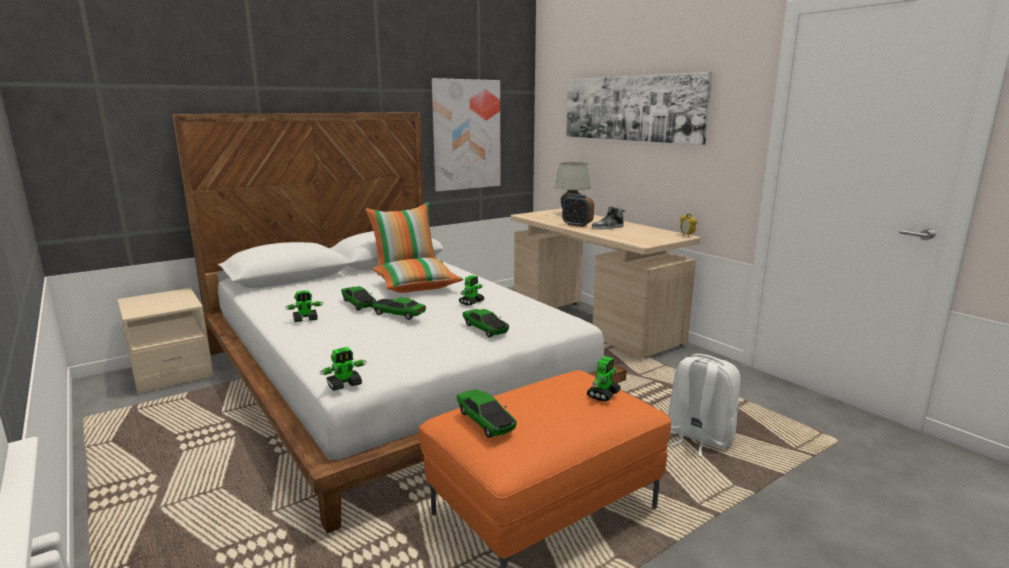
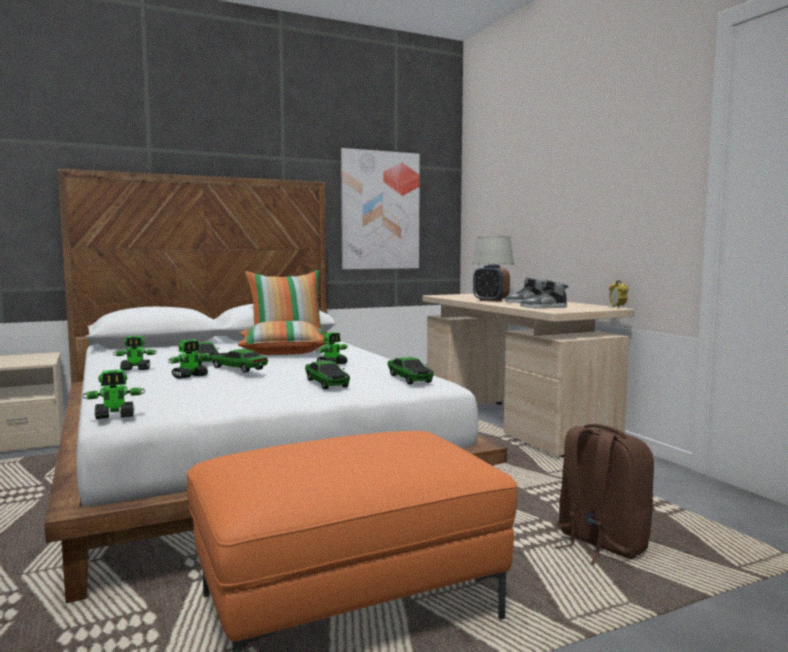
camera: 10 degrees right, 10 degrees down
(485, 421) = (253, 459): toy car -> toy car (409, 378)
(603, 394) = (428, 445): toy robot -> toy robot (190, 376)
(629, 237) = (543, 307): none -> shoe
(631, 108) = (555, 169): picture -> none
(698, 437) = (599, 544): white backpack -> brown backpack

